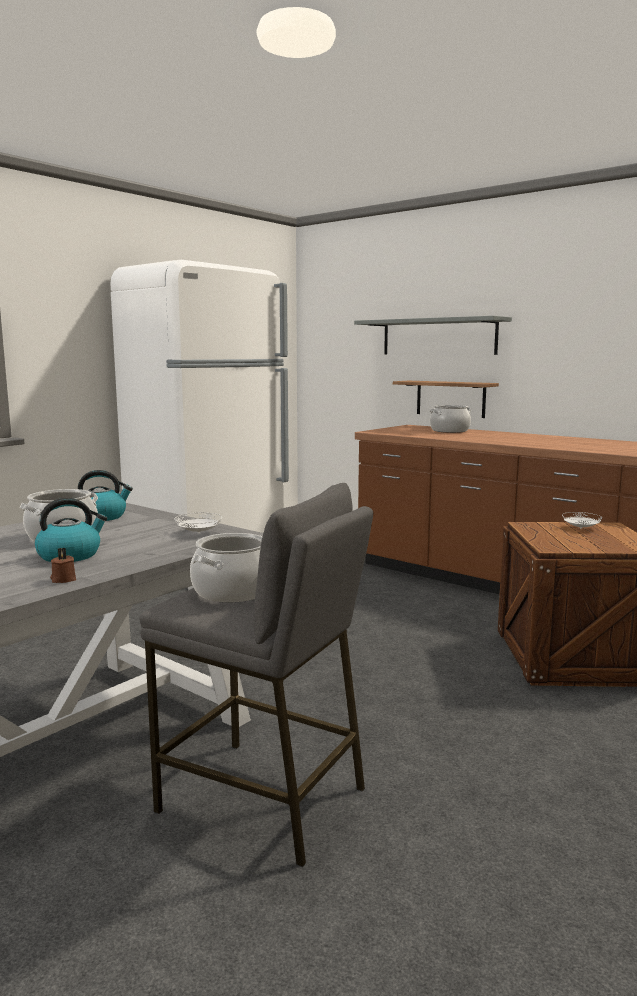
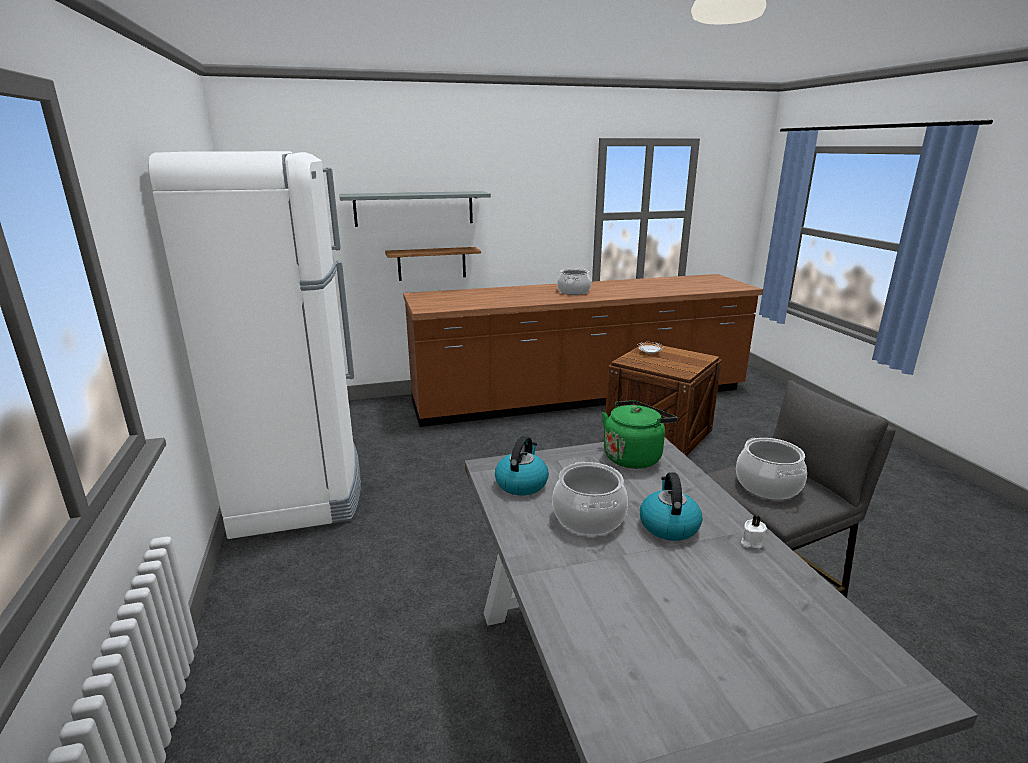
camera: 55 degrees left, 10 degrees up
(63, 579) = (751, 542): brown candle -> white candle
(198, 533) = (634, 456): white plate -> green kettle
(449, 431) = (466, 294): cooking pot -> cooking pot (574, 292)

